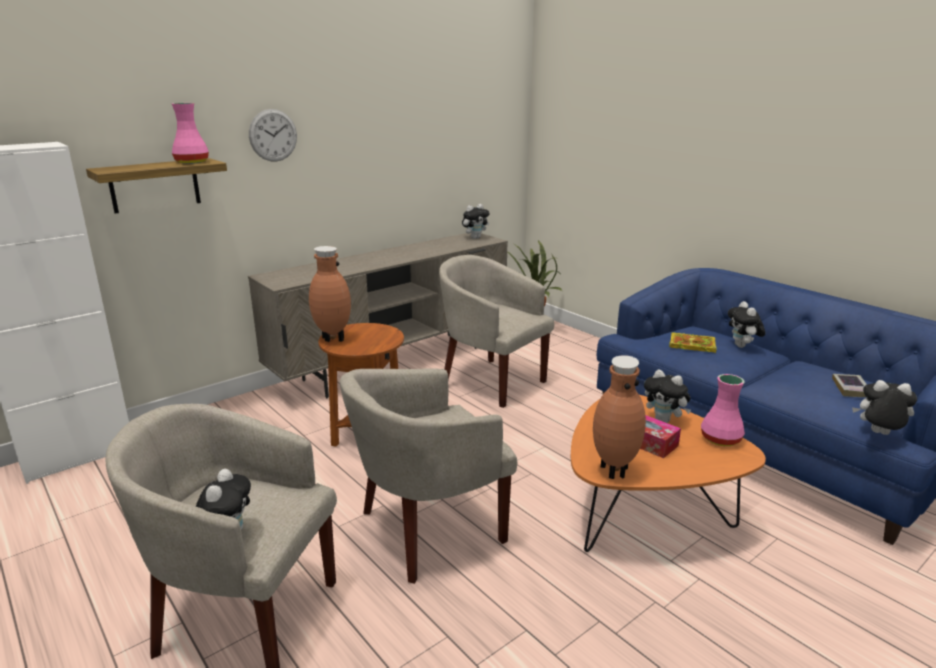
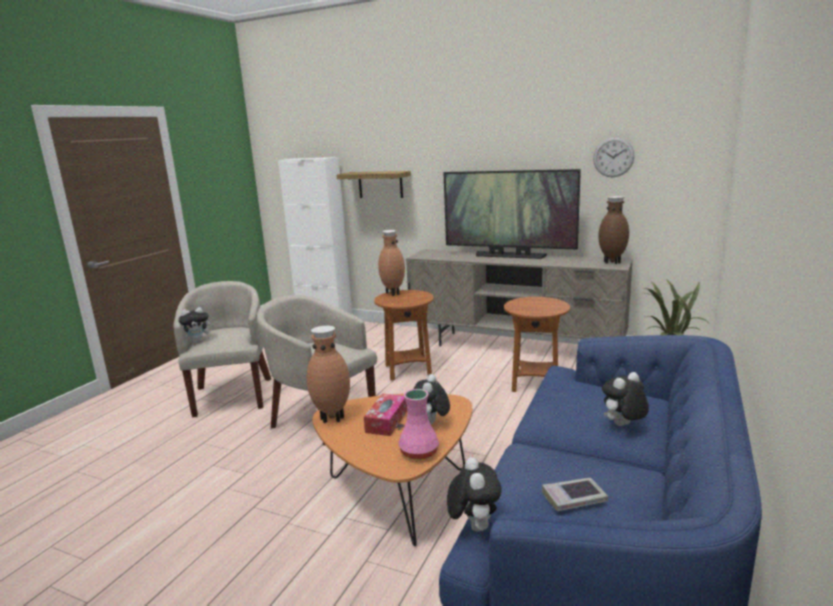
camera: 65 degrees right, 5 degrees down
(192, 162) = (390, 172): pink vase -> none
(273, 135) = (450, 158): wall clock -> wall clock (613, 157)
(375, 255) = (509, 256): none -> television
(475, 237) = (612, 262): plush toy -> brown vase
(491, 381) = (535, 384): beige armchair -> brown side table
(690, 345) = (576, 398): book -> none

